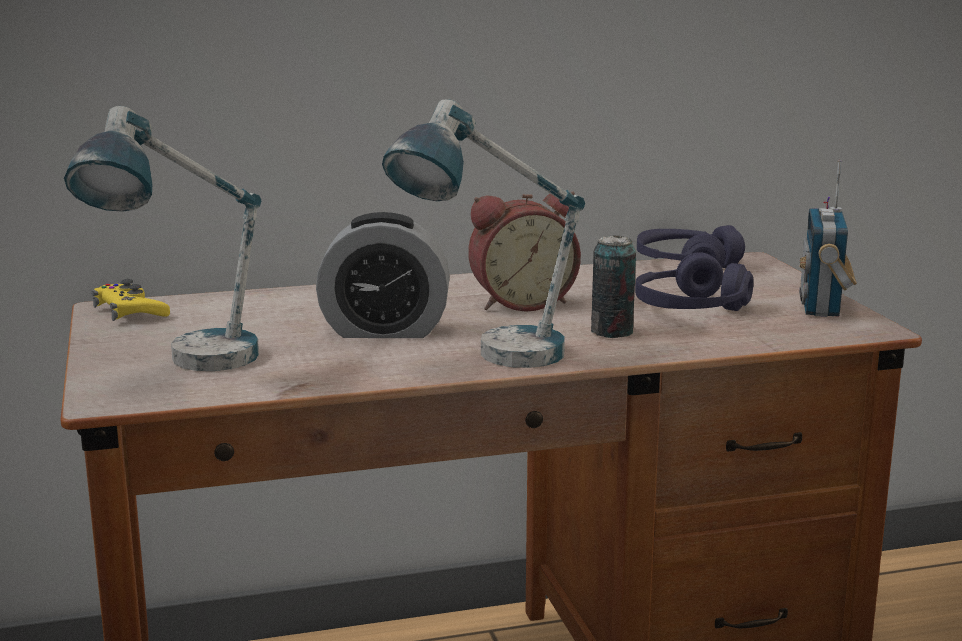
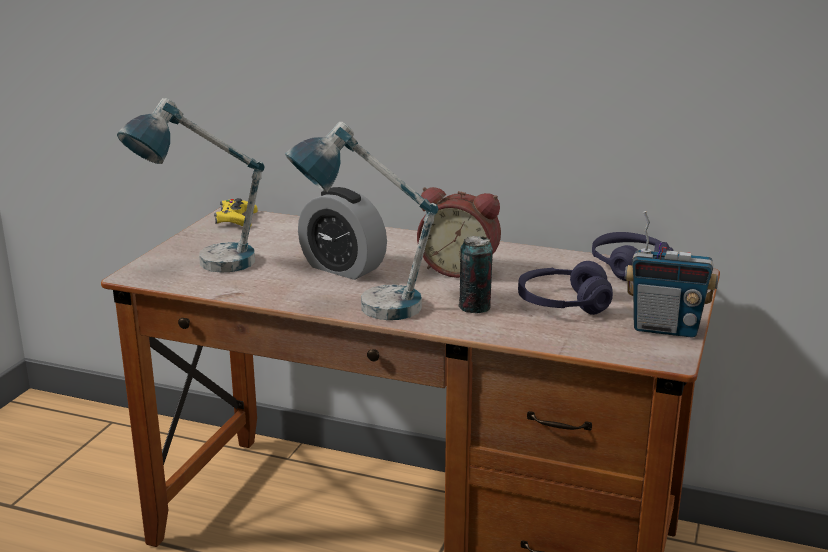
camera: 35 degrees right, 5 degrees up
(822, 307) = (665, 328): radio -> radio turned 120 degrees counterclockwise

